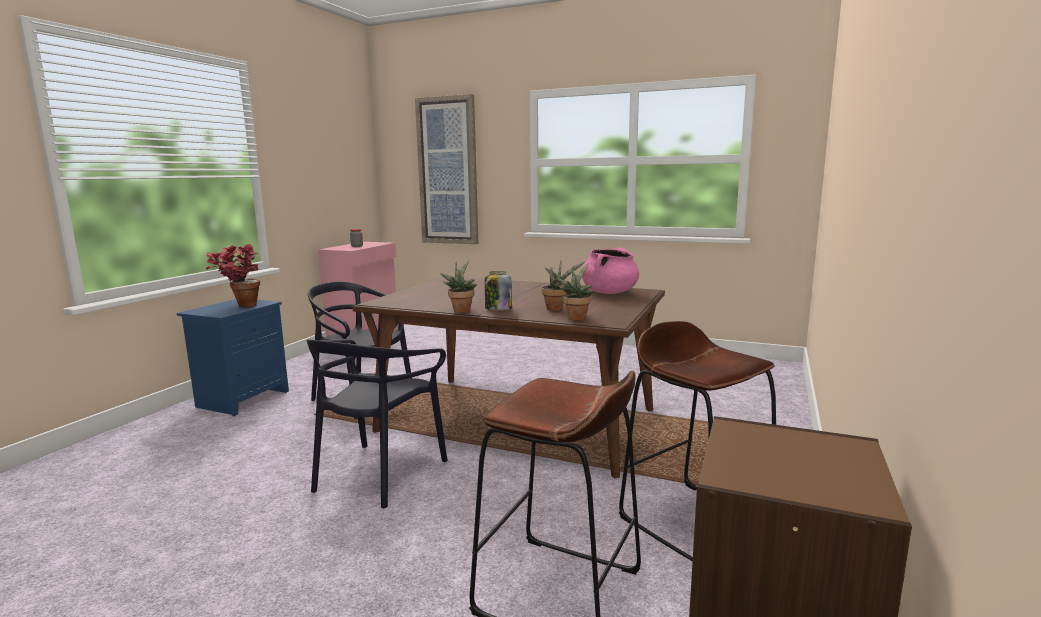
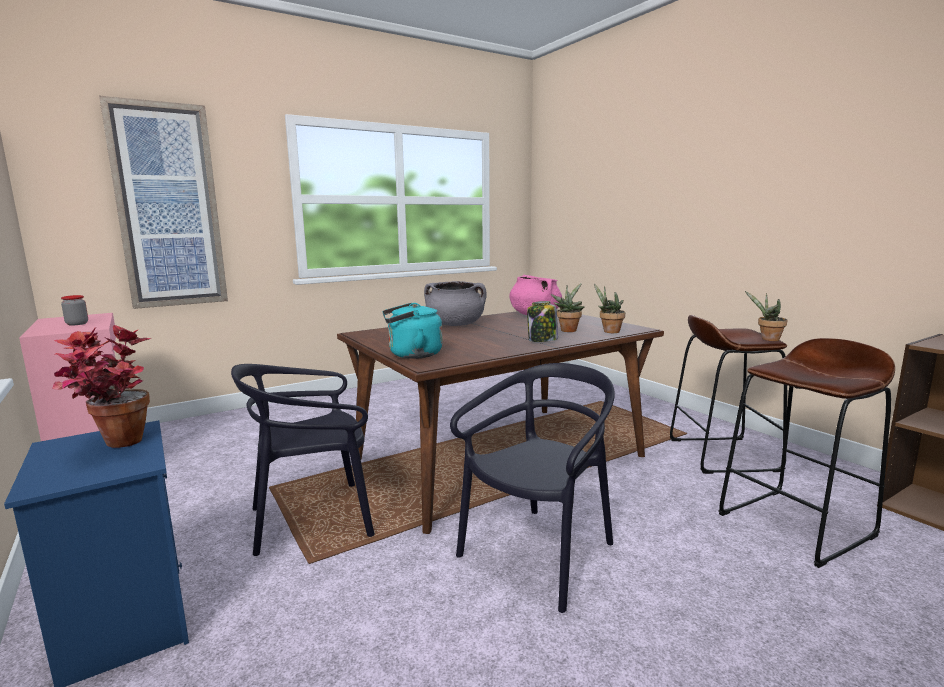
camera: 55 degrees left, 0 degrees up
(379, 473) = (539, 554): black chair -> black chair turned 105 degrees counterclockwise
(400, 296) = (412, 355): none -> turquoise kettle
(461, 310) = (527, 348): potted plant -> potted plant (767, 339)
(518, 286) = (455, 325): none -> grey cooking pot

